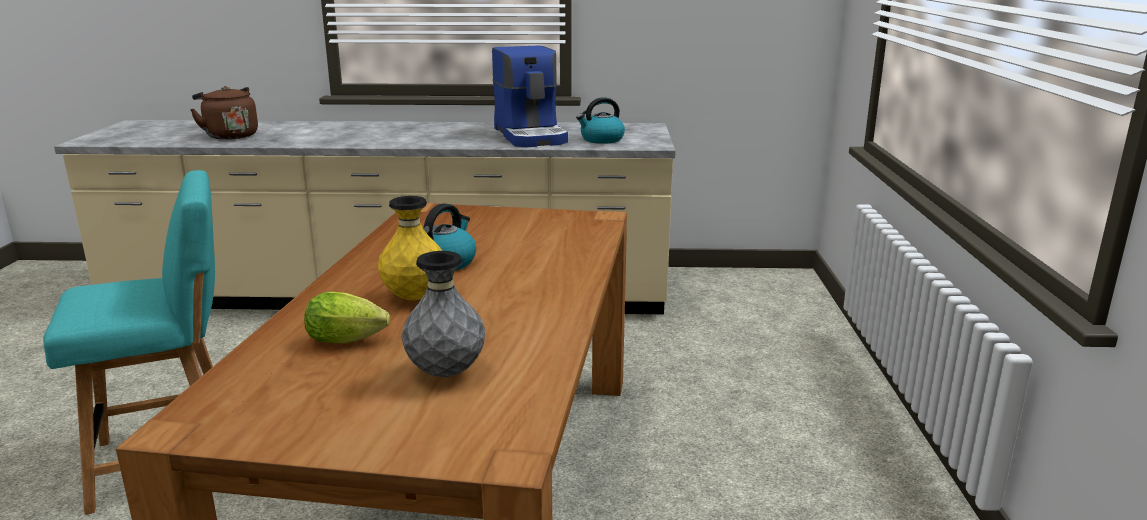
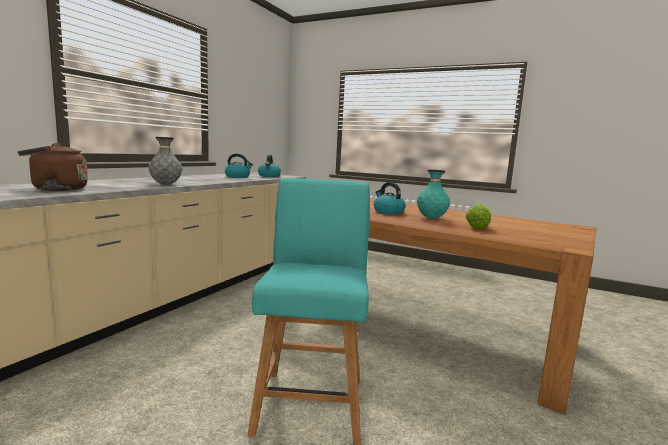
camera: 65 degrees left, 10 degrees down
(415, 298) = (431, 218): yellow vase -> turquoise vase
(446, 373) = (513, 224): grey vase -> grey vase (166, 184)
(531, 136) = (238, 177): coffee machine -> kettle

